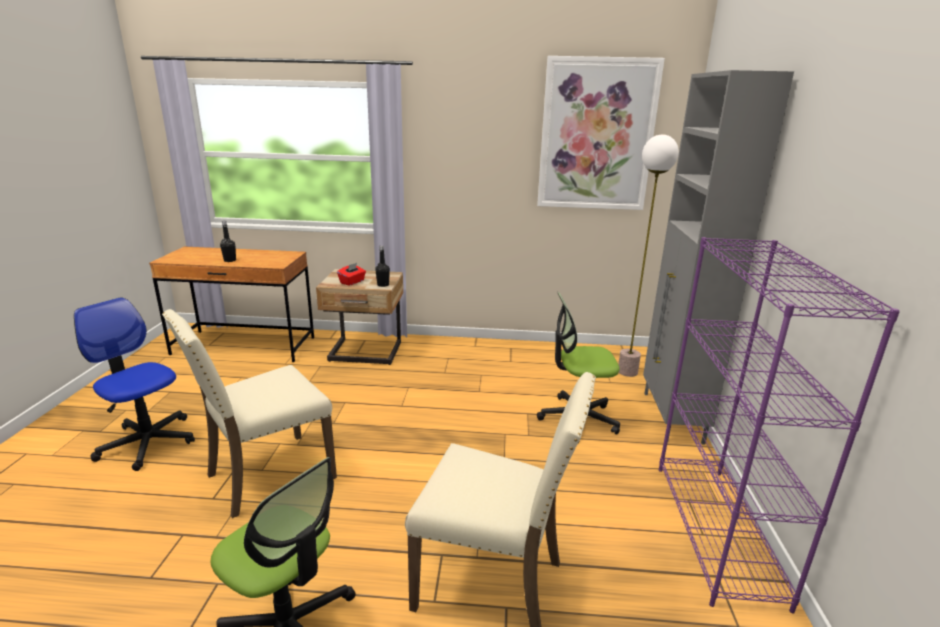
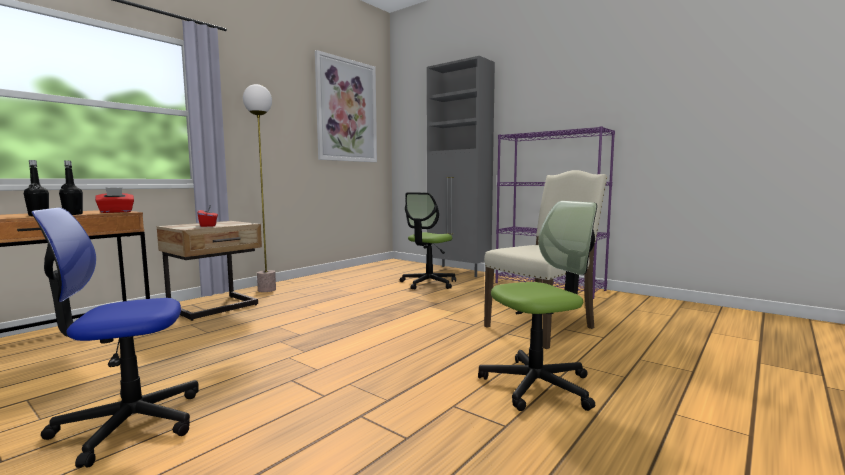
camera: 55 degrees left, 15 degrees down
(267, 476) = (331, 368): beige chair -> none
(274, 263) = (116, 212): none -> red tissue box
(383, 285) = (242, 223): black bottle -> black bottle (73, 214)
(627, 371) = (403, 267): floor lamp -> floor lamp (266, 290)

